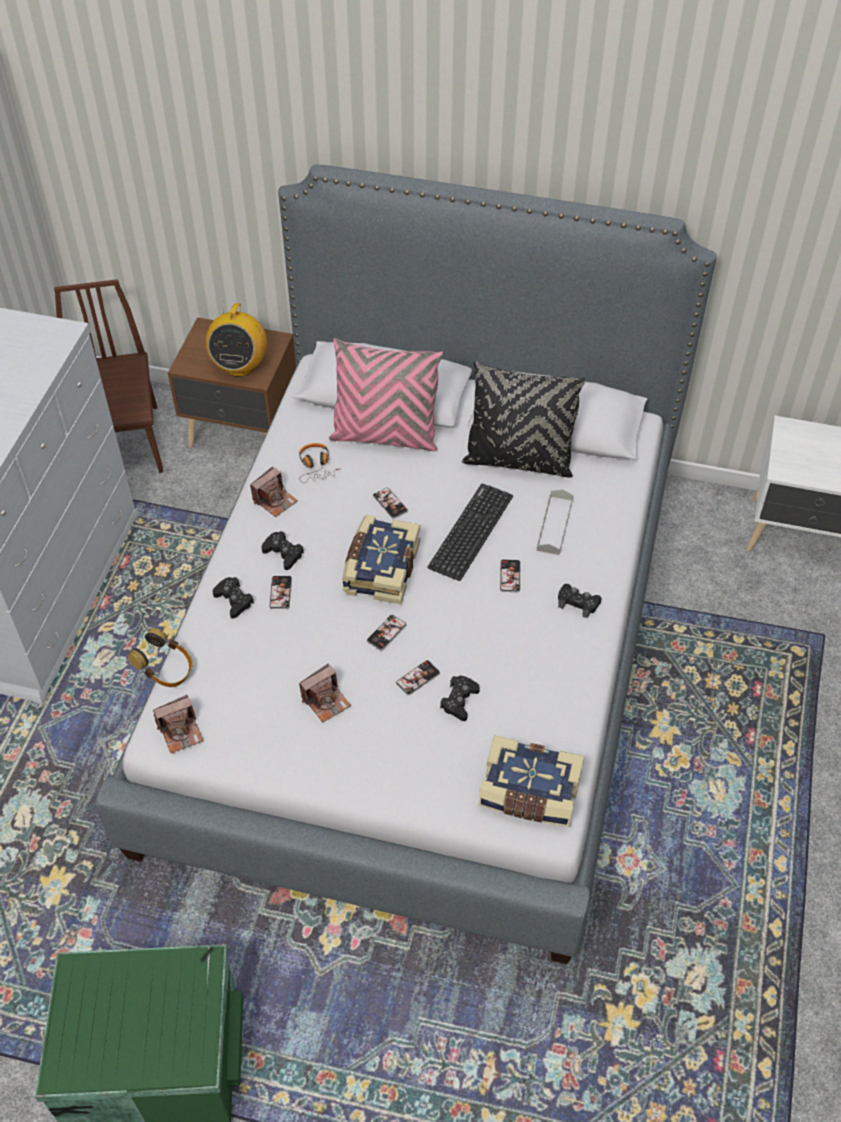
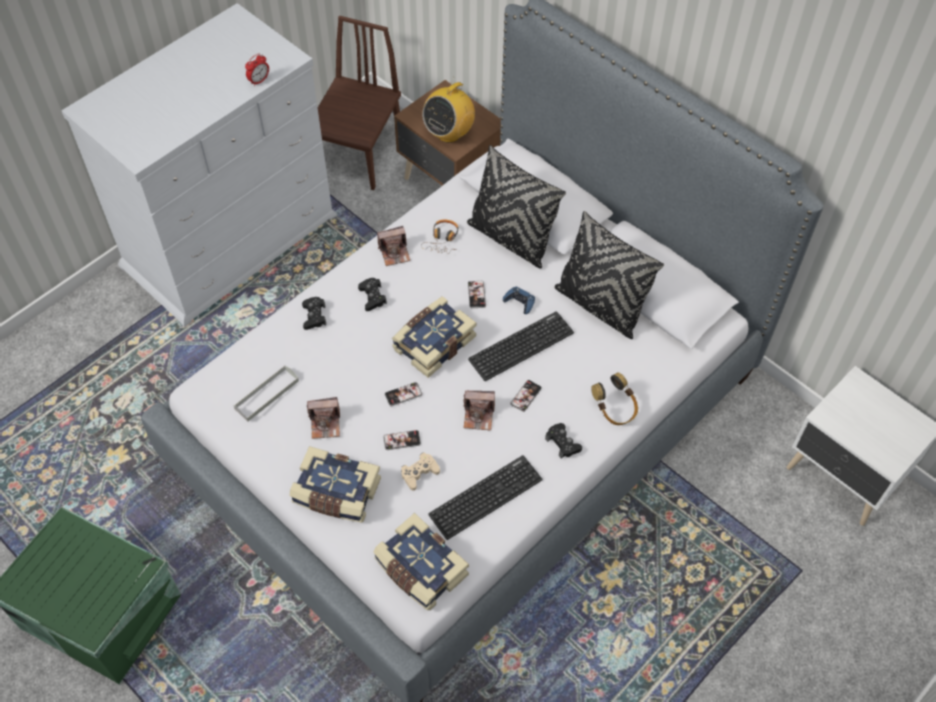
camera: 30 degrees right, 5 degrees up
(44, 367) = (259, 81): none -> alarm clock
(166, 670) = (235, 345): headphones -> headphones (615, 409)
(181, 732) = (214, 395): camera -> camera (478, 415)
(280, 592) = (350, 326): phone -> none
(385, 436) = (511, 238): pink pillow -> black pillow
(388, 764) = (336, 493): none -> book
(438, 491) = (519, 302): none -> blue game controller
(459, 701) = (419, 473): black game controller -> beige game controller
(542, 690) = (485, 497): none -> keyboard
(554, 525) = (590, 371): grey tray -> grey tray (266, 394)

